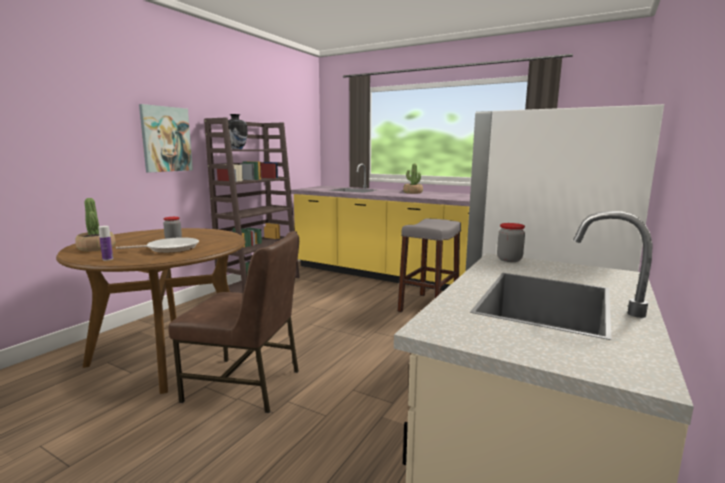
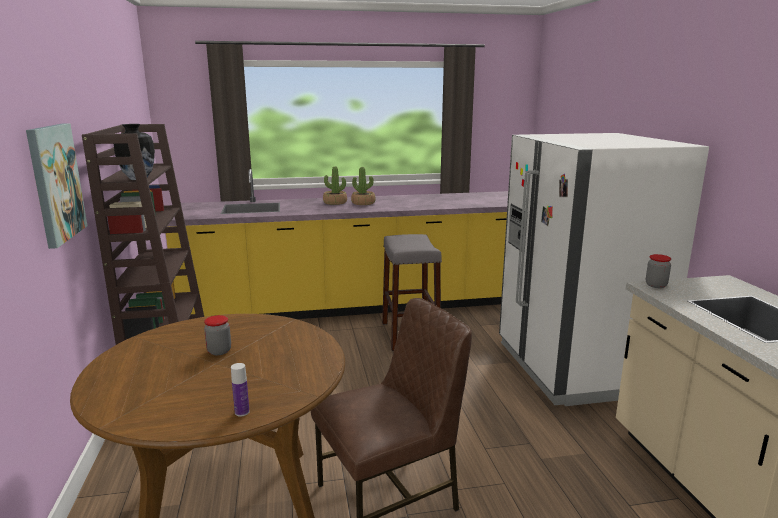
camera: 40 degrees left, 5 degrees up
(96, 248) = (154, 404): potted plant -> potted plant (363, 203)
(170, 249) = (265, 366): frying pan -> none

